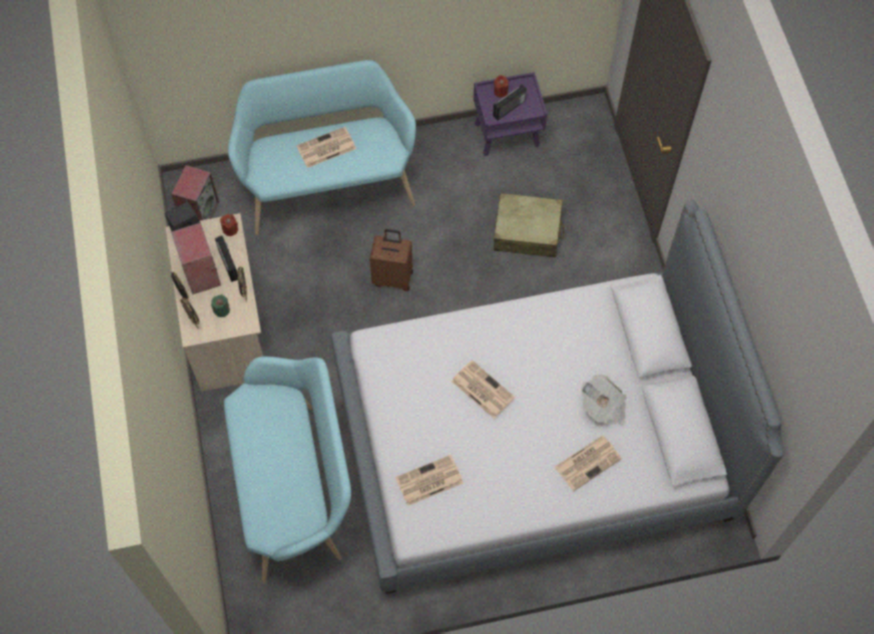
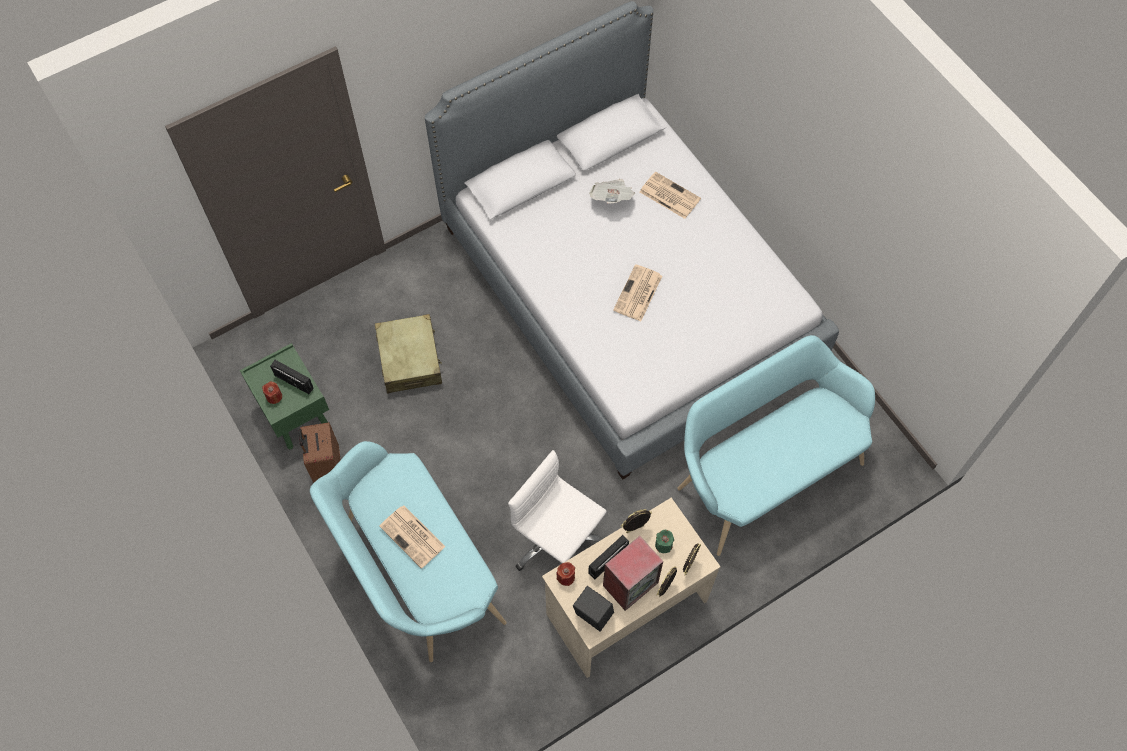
camera: 110 degrees left, 0 degrees up
(200, 211) = (497, 699): speaker -> none
(306, 294) = (557, 542): none -> white office chair
(393, 277) = (507, 465): brown suitcase -> brown suitcase (326, 467)
(428, 481) = (744, 309): newspaper -> none
(507, 134) = (294, 413): purple nightstand -> green nightstand

